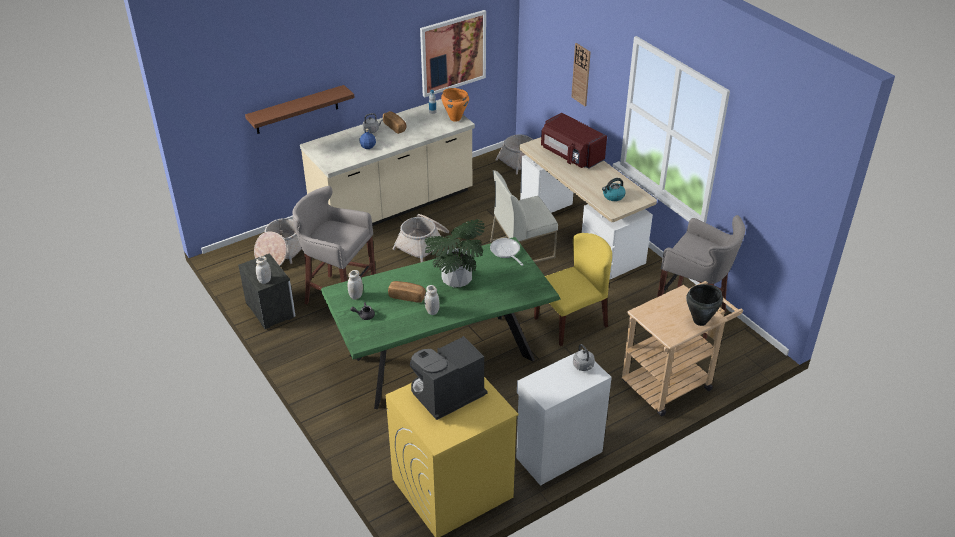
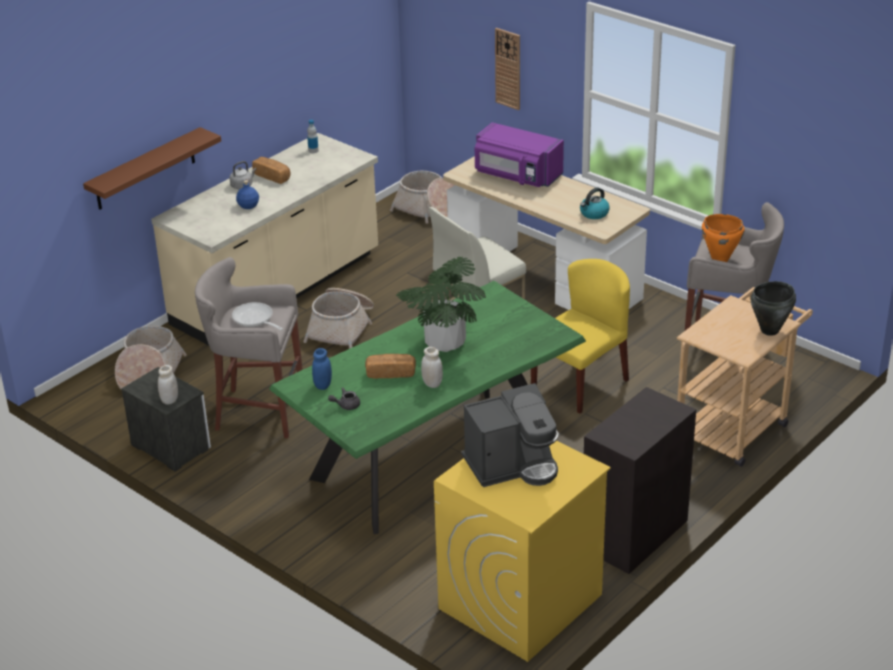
camera: 15 degrees left, 5 degrees down
(356, 296) = (323, 385): white jar -> blue jar
(447, 396) = (512, 466): coffee machine -> coffee machine turned 150 degrees counterclockwise
(453, 53) = (325, 68): picture -> none
(455, 118) = (348, 154): orange cooking pot -> orange cooking pot (719, 259)
(506, 252) = (492, 300): frying pan -> frying pan (255, 319)
(558, 454) = (634, 535): white cabinet -> black cabinet
(571, 155) = (516, 176): red microwave -> purple microwave
(583, 366) = (657, 405): grey kettle -> none

